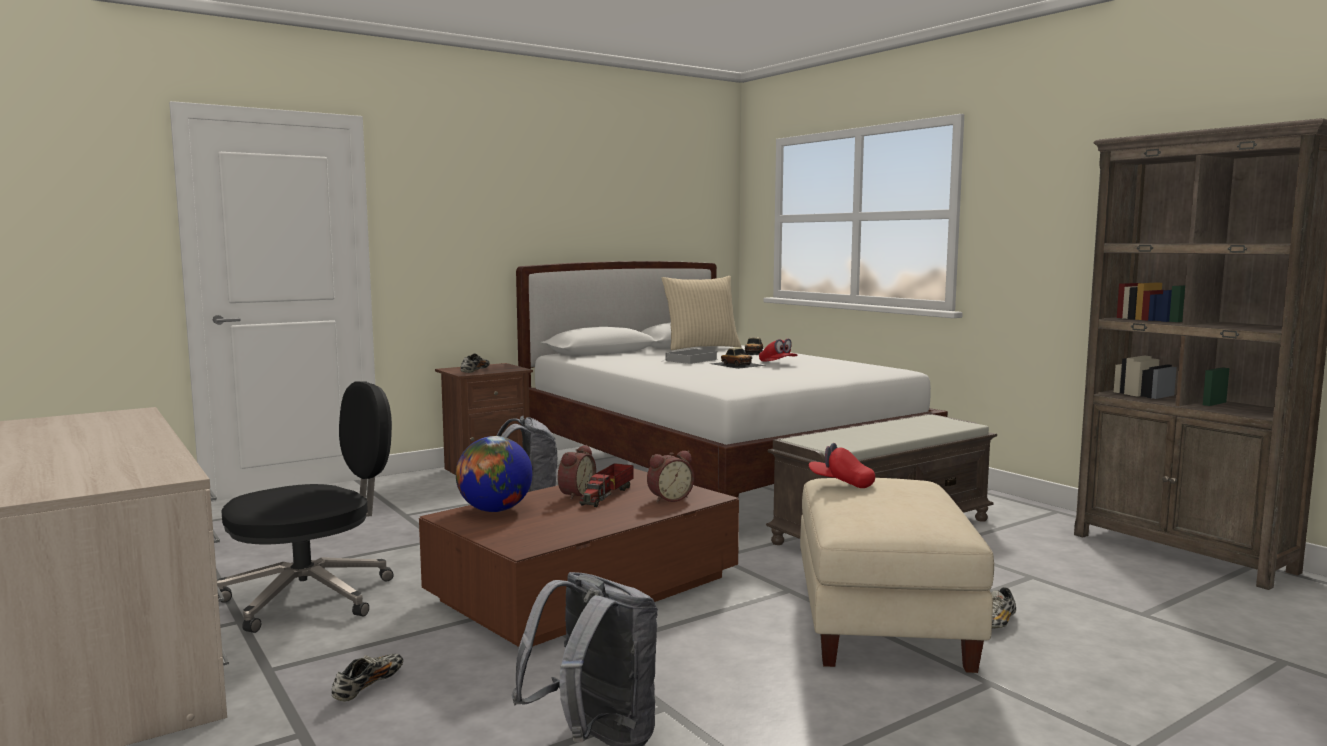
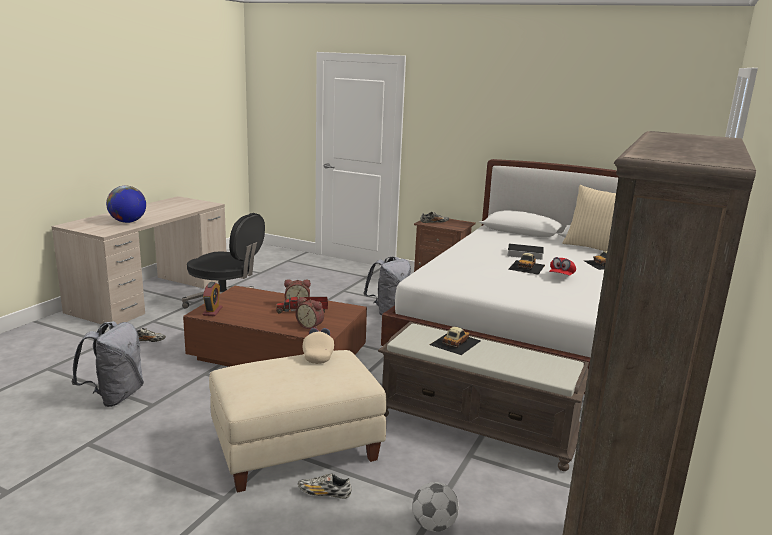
camera: 60 degrees right, 10 degrees up
(495, 510) = (254, 295): globe -> globe (128, 222)
(527, 540) = (212, 311): none -> alarm clock
(841, 483) = (318, 355): red cap -> beige cap
(854, 435) = (455, 342): none -> toy car
(1069, 585) = (434, 525): none -> football

